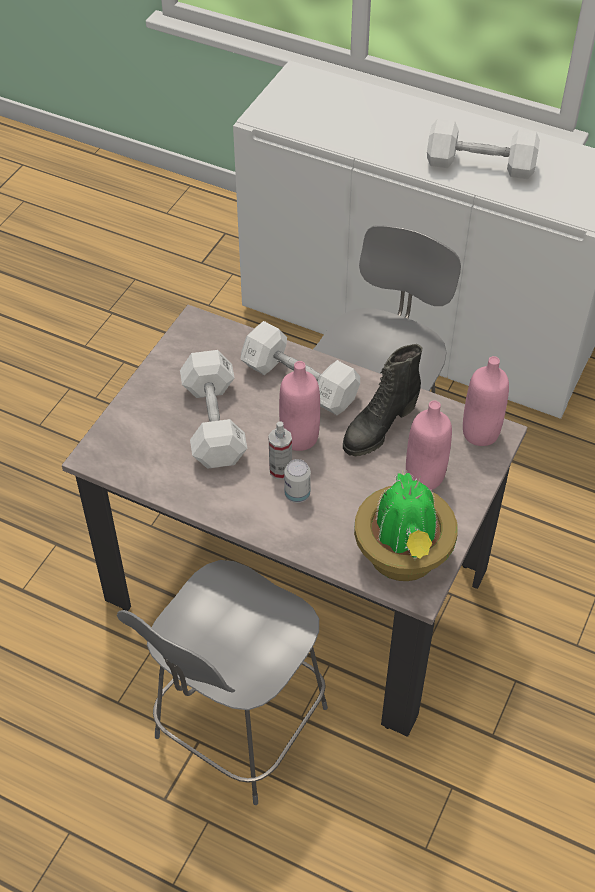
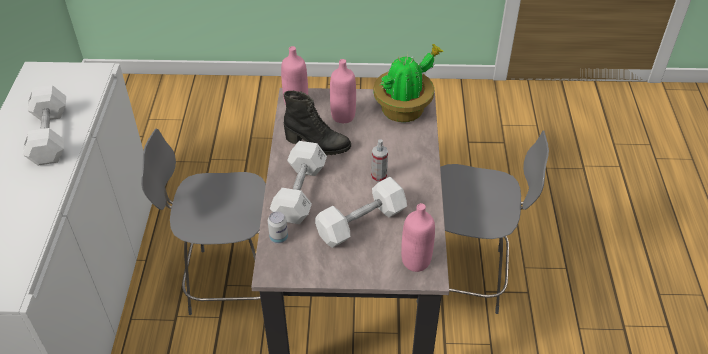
camera: 115 degrees left, 5 degrees down
(297, 494) = (392, 163): can -> can (279, 238)
(299, 437) = (347, 177): pink bottle -> pink bottle (416, 261)

